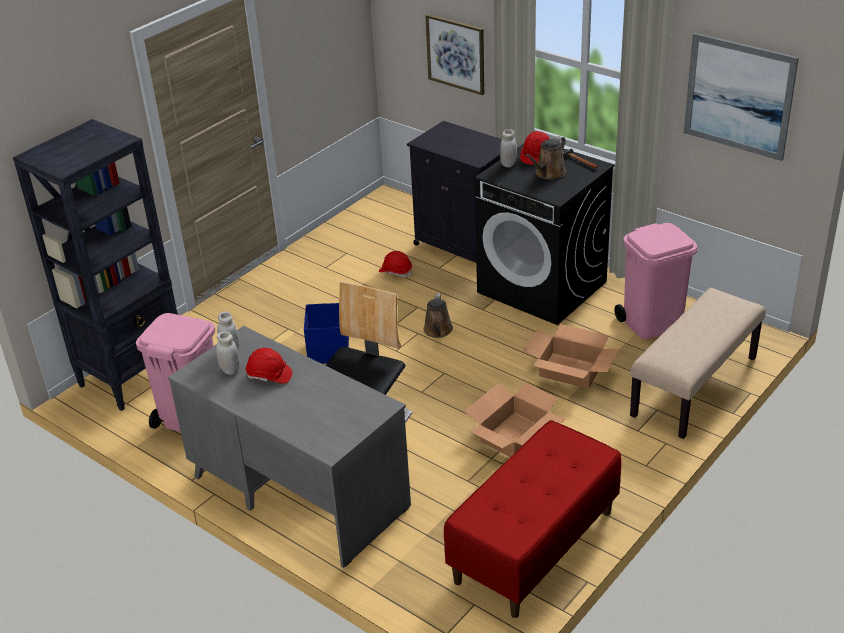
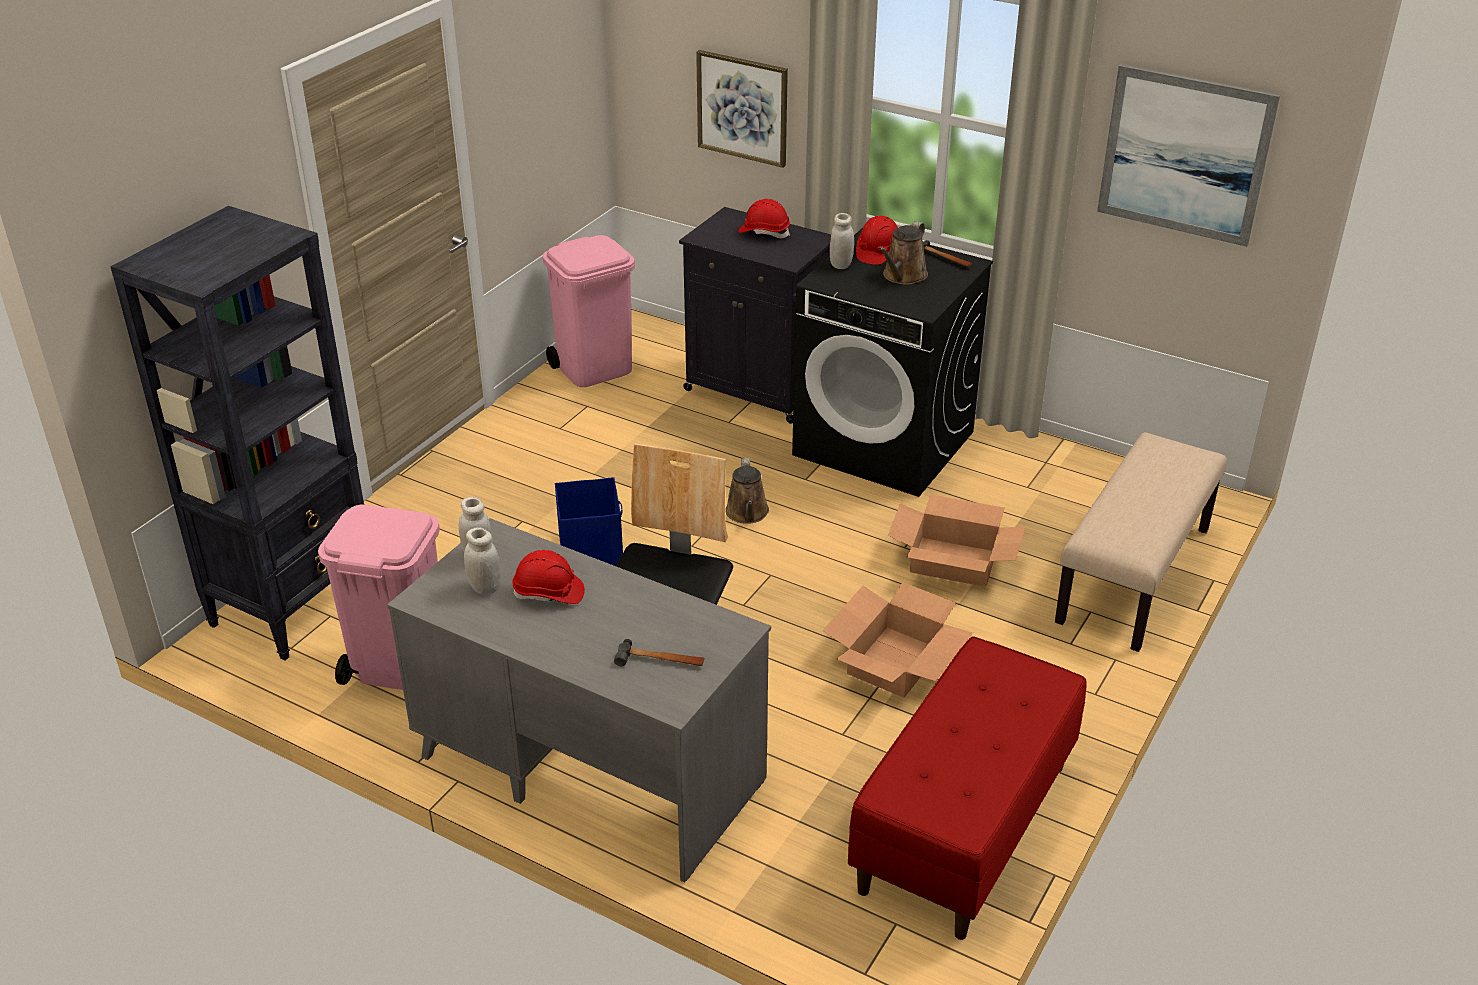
camera: 10 degrees left, 0 degrees up
(329, 423) = (660, 661): none -> hammer
(396, 272) = (666, 430): red hard hat -> red hard hat (764, 232)
(653, 323) = (1053, 487): pink trash can -> pink trash can (595, 369)

